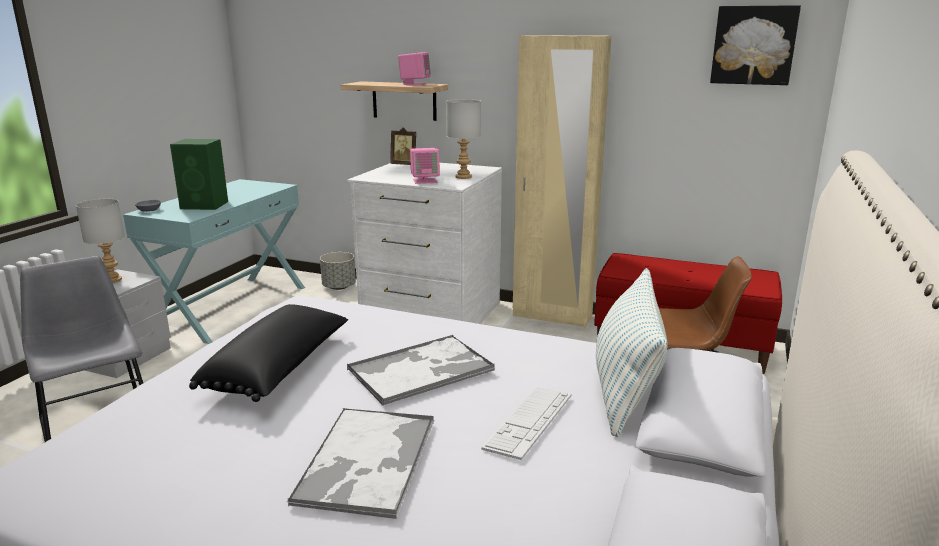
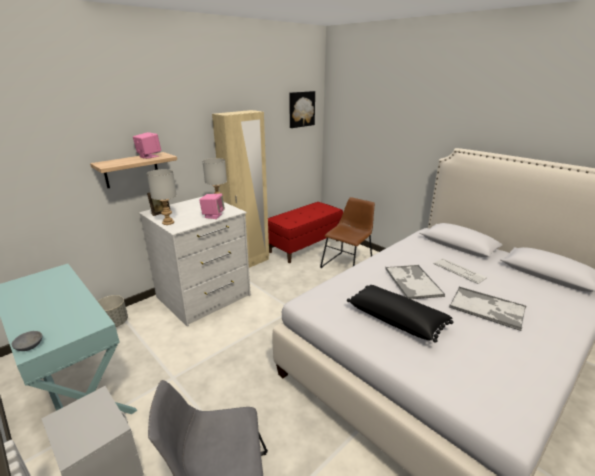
camera: 65 degrees left, 5 degrees up
(113, 280) = (75, 421): grey table lamp -> grey table lamp (168, 222)
(205, 205) = (65, 311): green speaker -> none
(626, 388) = (436, 249): pillow -> none

